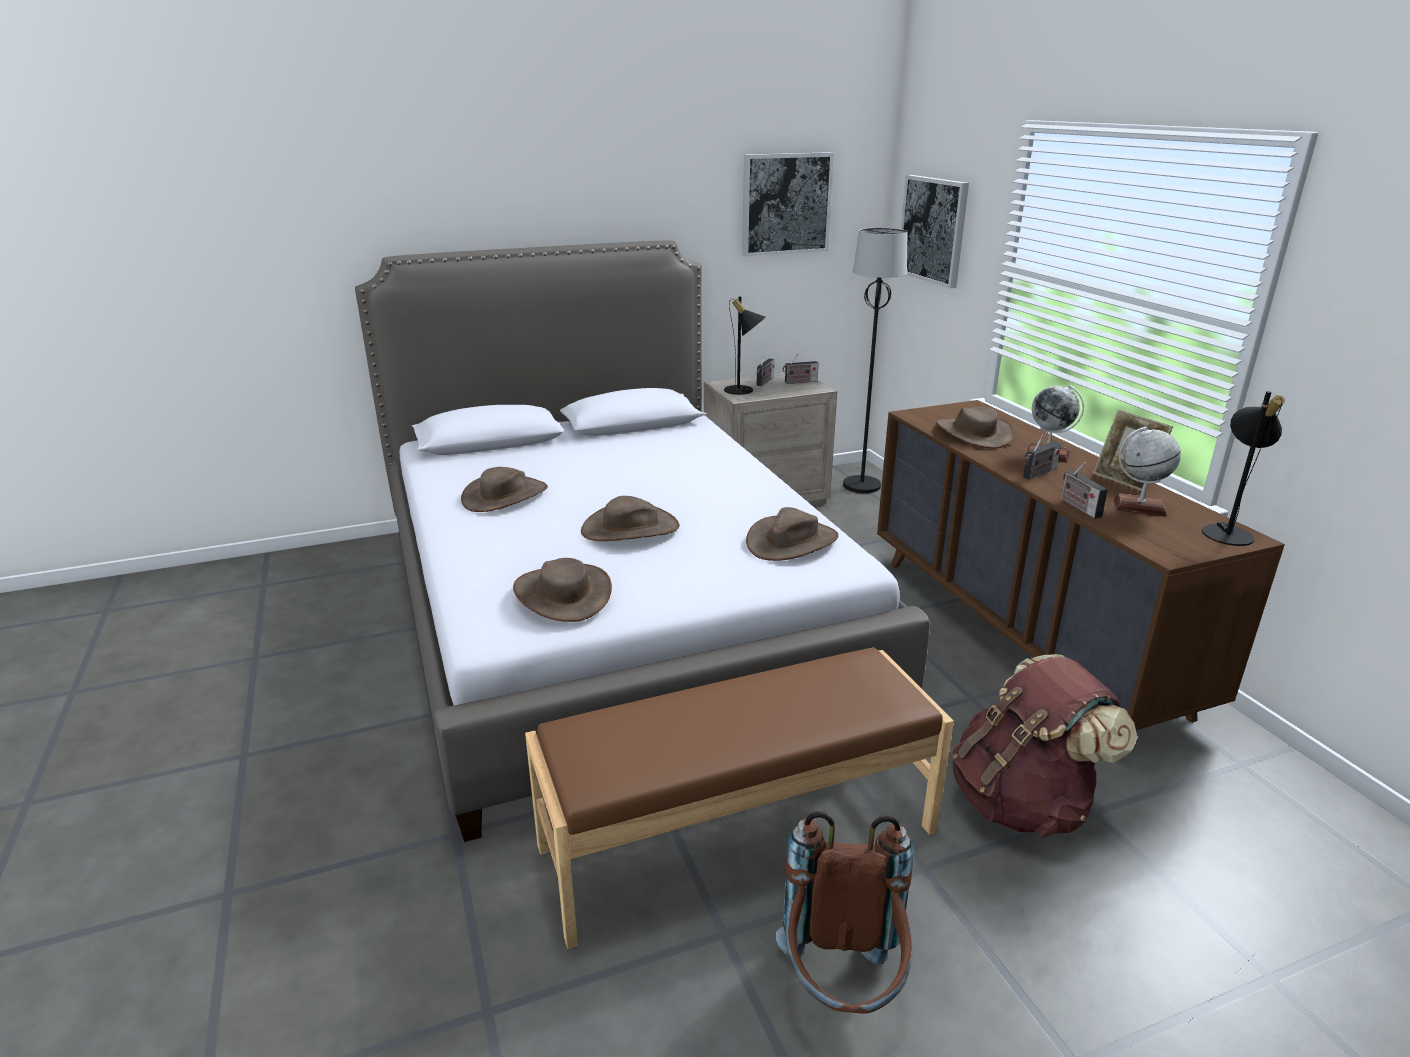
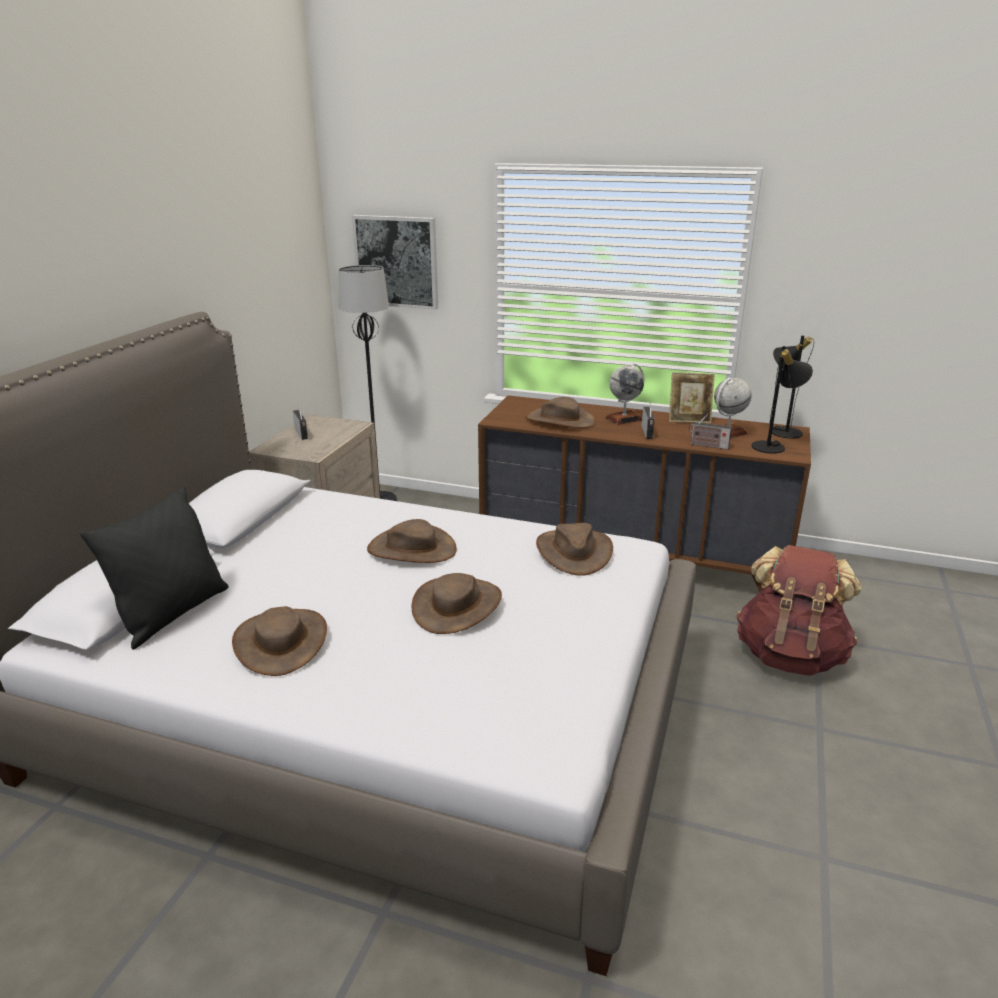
camera: 50 degrees left, 0 degrees up
(493, 457) = (173, 613): none -> black pillow
(563, 594) = (536, 687): brown hat -> brown hat (412, 549)
(738, 837) = (730, 795): brown bench -> none
(743, 391) = (302, 448): black table lamp -> black table lamp (774, 446)
(786, 204) = (264, 255): picture -> none
(799, 382) = (330, 425): radio -> none
(842, 989) = (905, 827): brown backpack -> none

